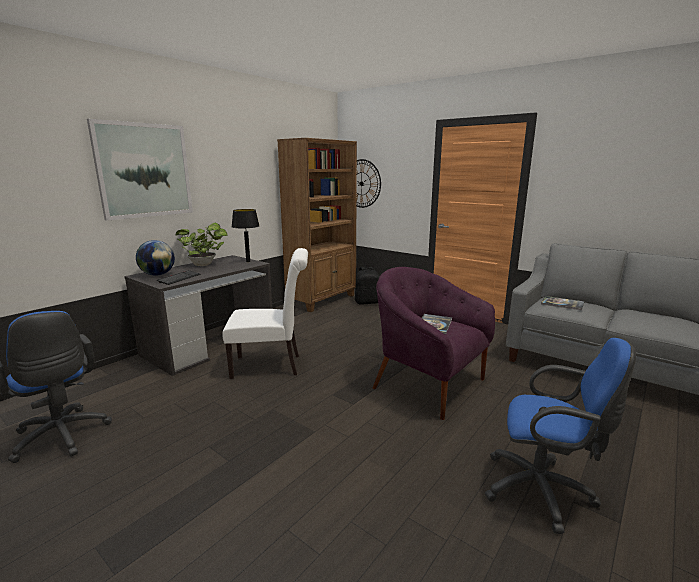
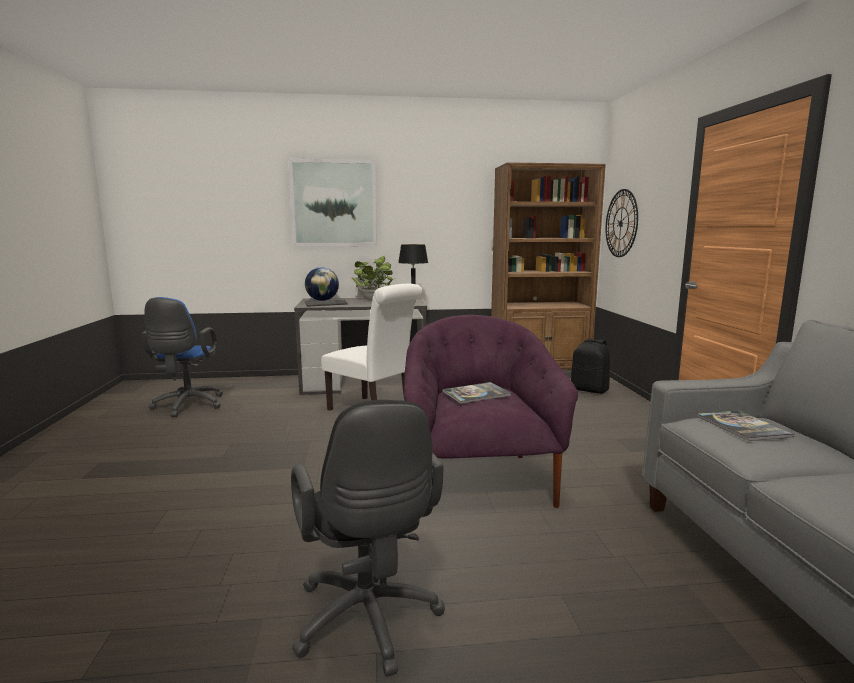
camera: 45 degrees right, 5 degrees down
(543, 491) = (368, 622): blue office chair -> black office chair

